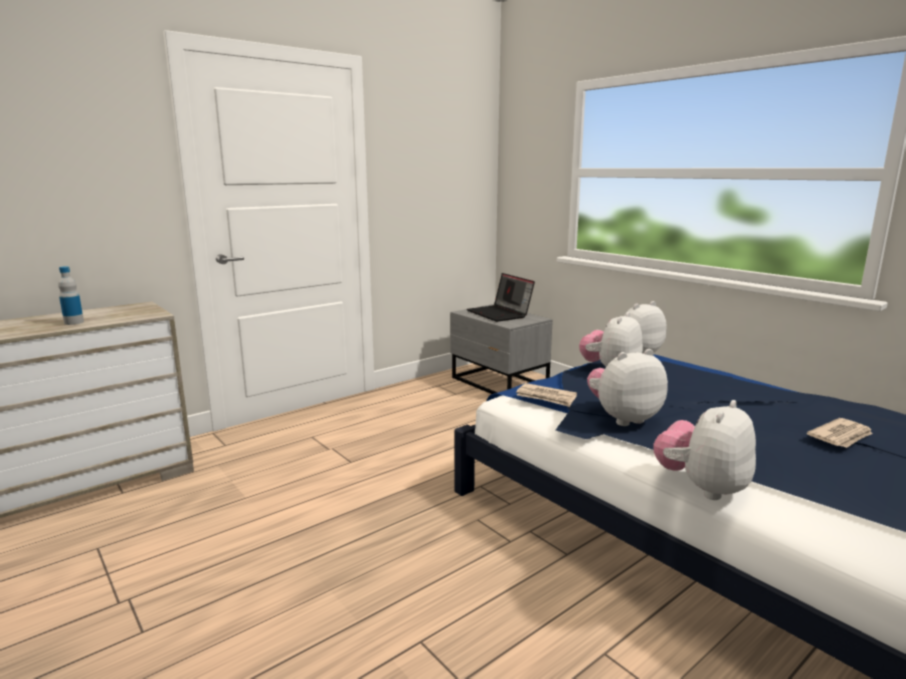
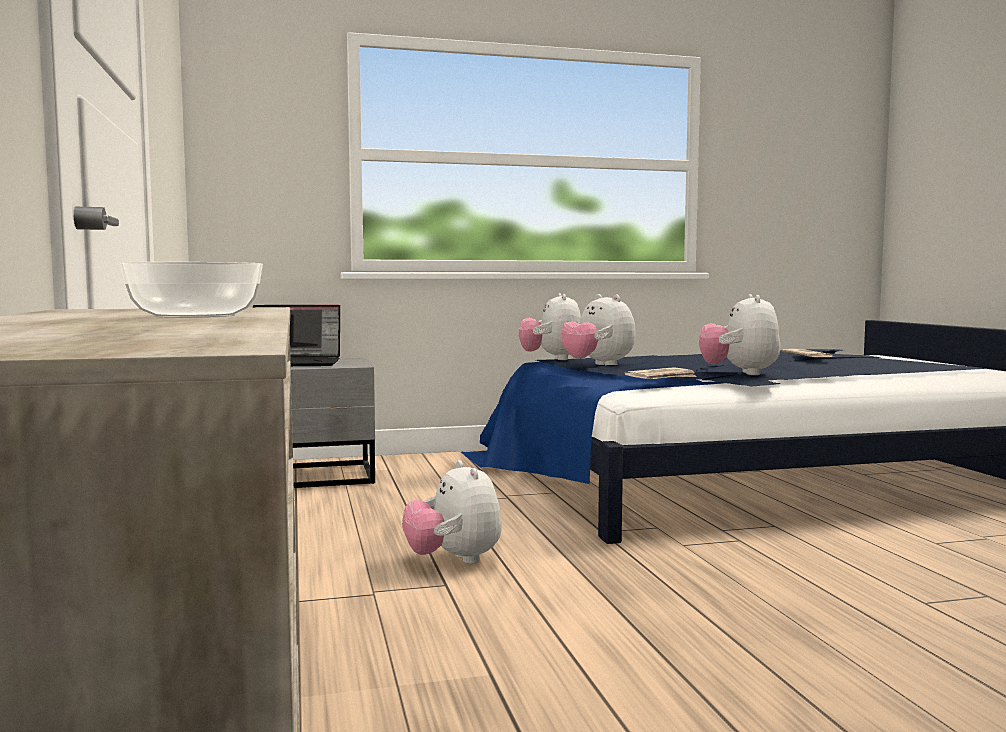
camera: 65 degrees left, 10 degrees down
(74, 322) = (192, 316): bottle -> bowl
(702, 487) = (880, 385): plush toy -> plush toy (454, 560)

